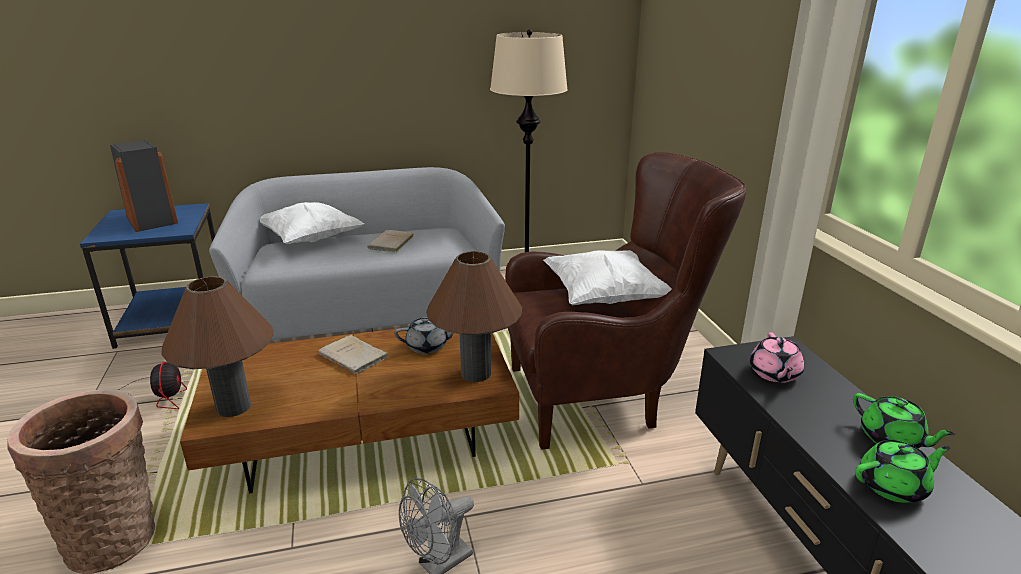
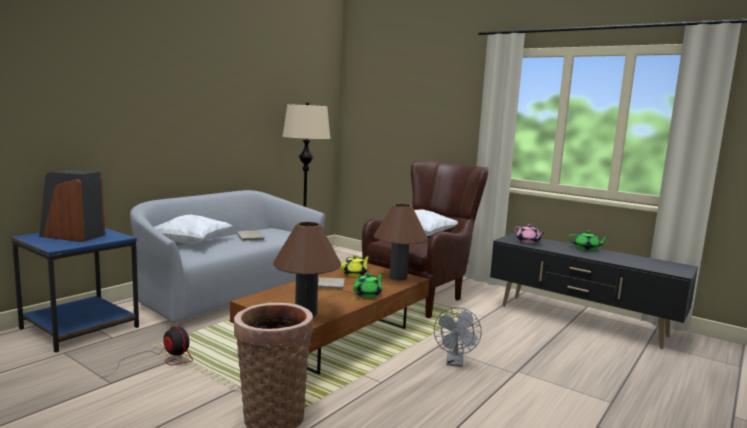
camera: 40 degrees left, 15 degrees down
(428, 346) = (354, 274): grey teapot -> yellow teapot
(893, 486) = (606, 257): green teapot -> green teapot (368, 294)

